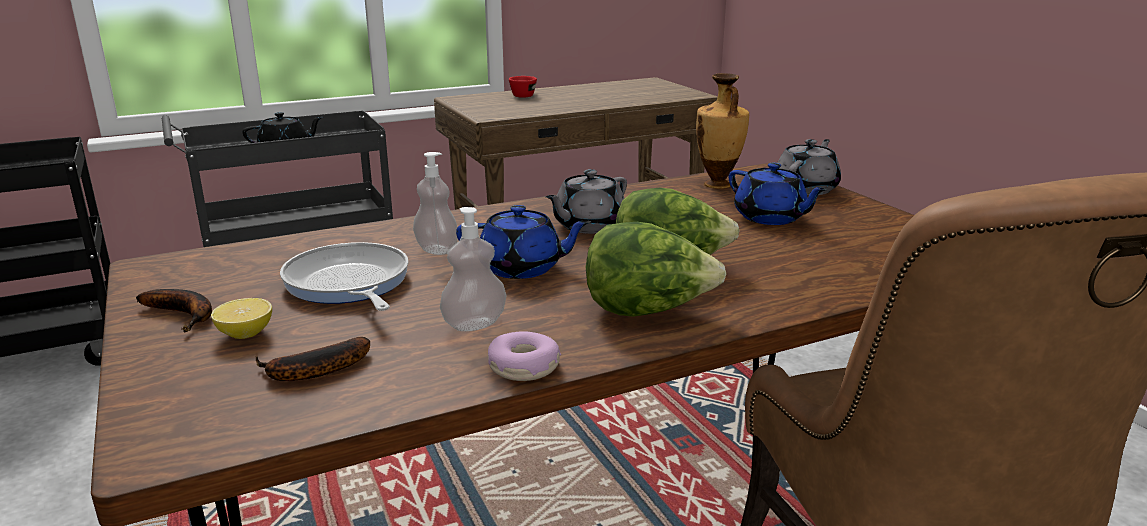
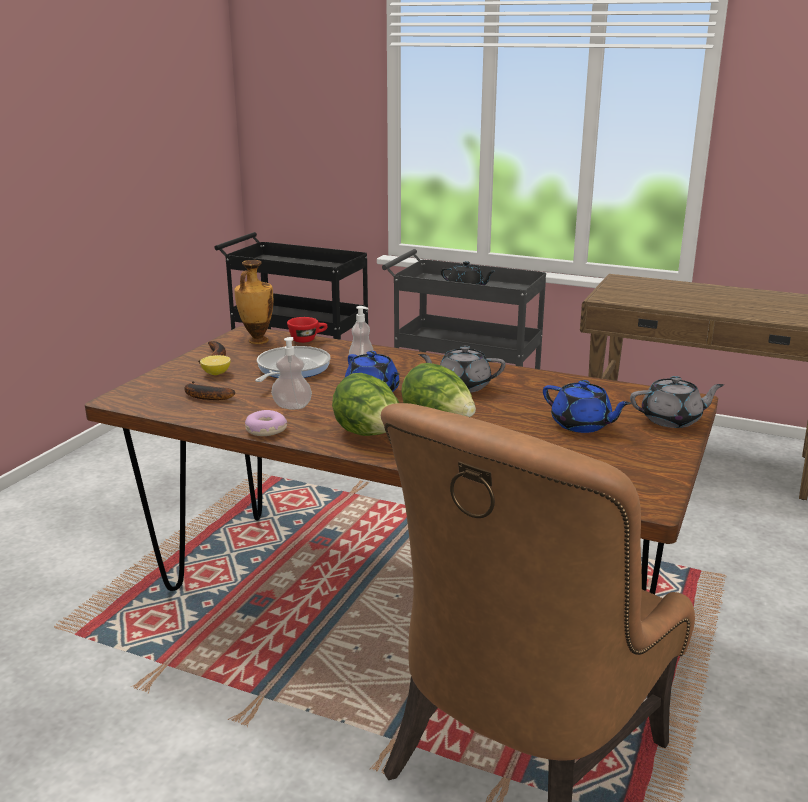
camera: 50 degrees right, 0 degrees up
(524, 95) = (678, 288): red cup -> red cup (308, 339)
(717, 185) = (614, 394): vase -> vase (257, 341)
(770, 218) = (582, 425): blue teapot -> blue teapot turned 60 degrees counterclockwise

